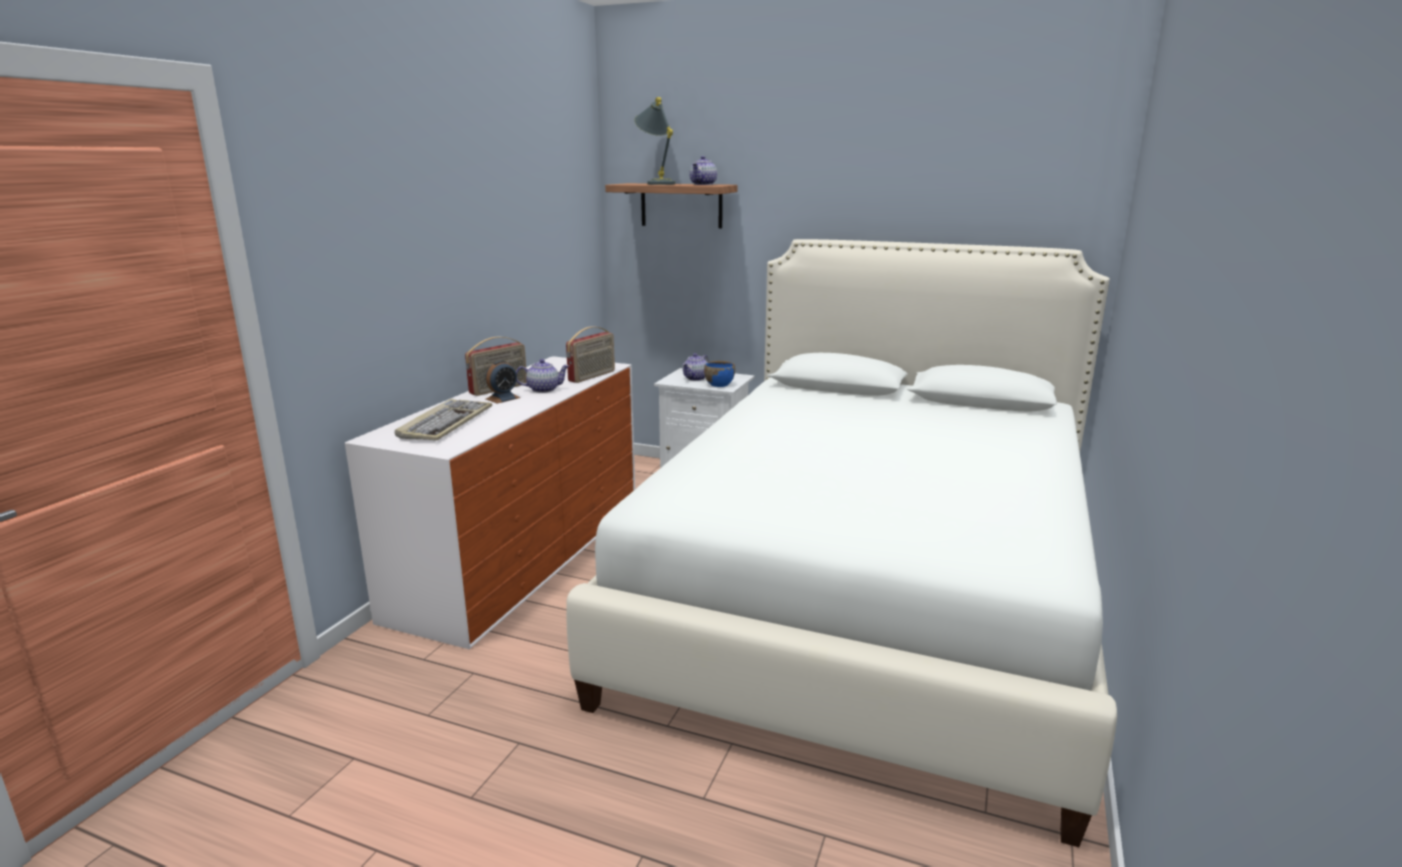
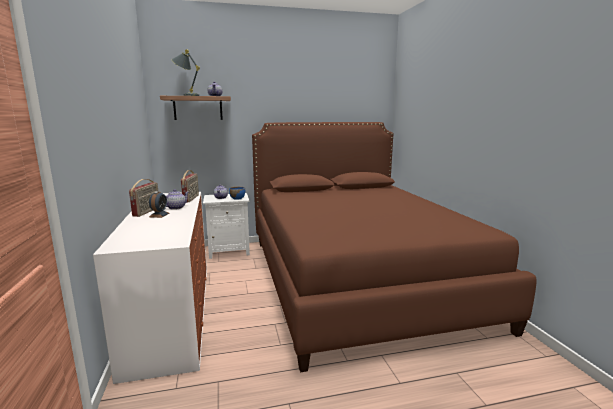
camera: 35 degrees left, 5 degrees down
(445, 423) = (148, 231): keyboard -> none
(869, 596) = (356, 277): white bed -> brown bed

